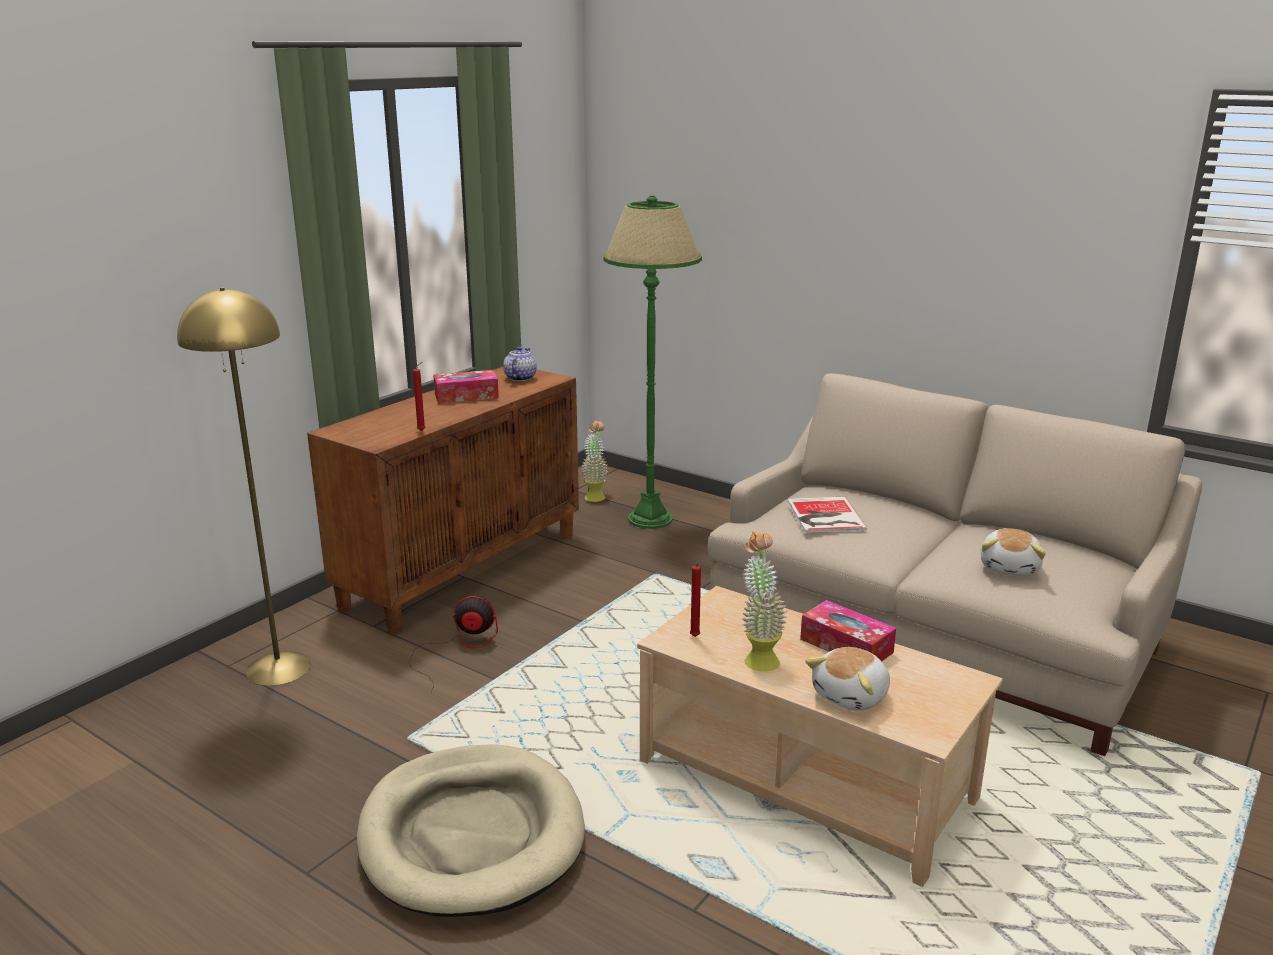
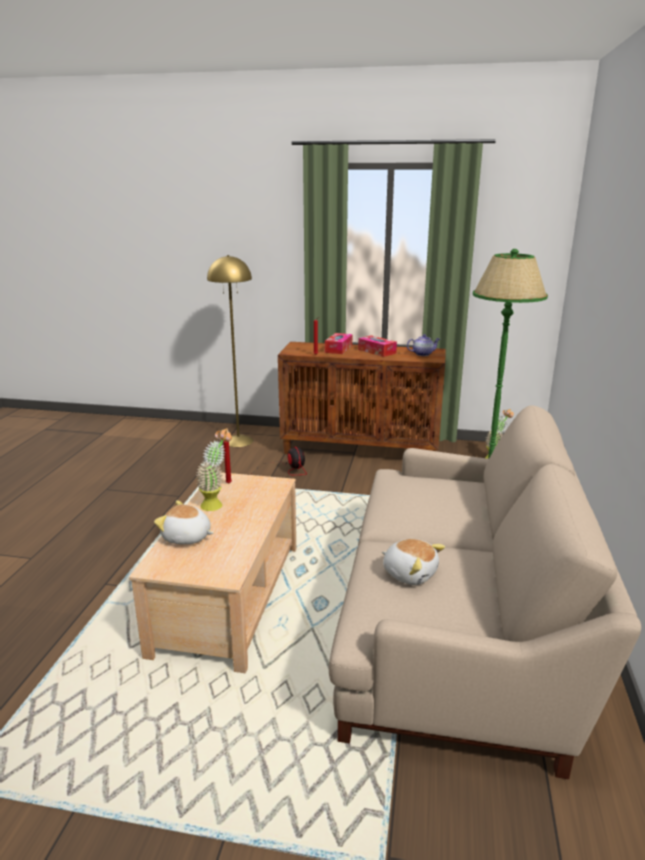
camera: 65 degrees right, 0 degrees up
(471, 835) = (141, 514): beige dog bed -> none
(824, 516) = (419, 490): book -> none
(846, 646) = (247, 527): tissue box -> tissue box (338, 349)
(1010, 568) = (410, 573): plush toy -> plush toy turned 135 degrees counterclockwise

